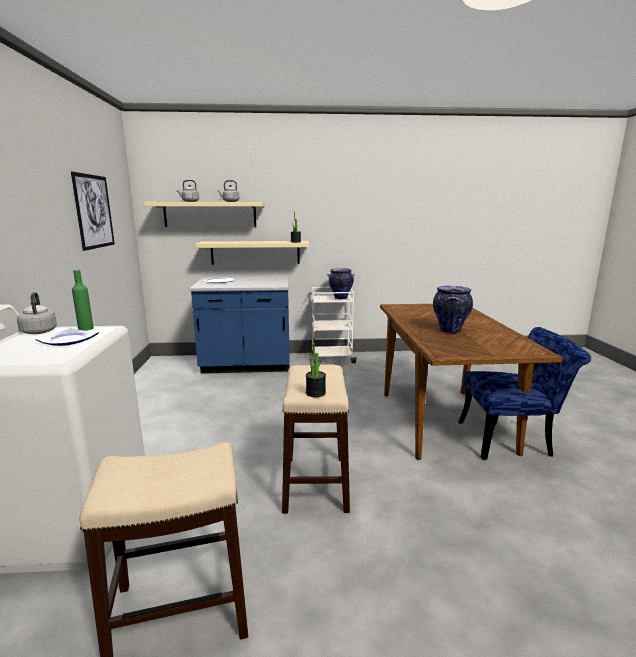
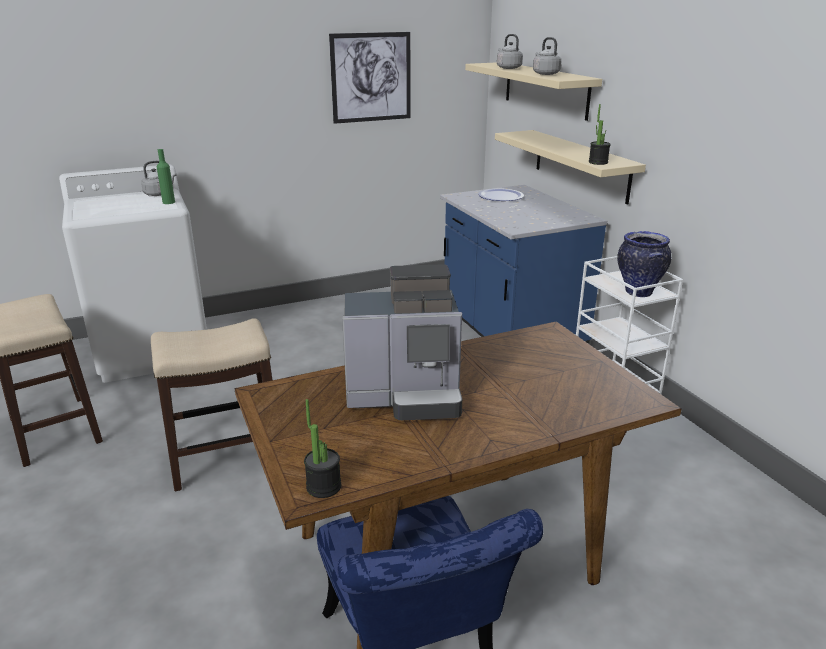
camera: 70 degrees right, 10 degrees up
(68, 340) = (133, 206): plate -> none
(315, 393) = (167, 343): potted plant -> potted plant (323, 487)
(450, 330) = (406, 396): vase -> coffee machine

